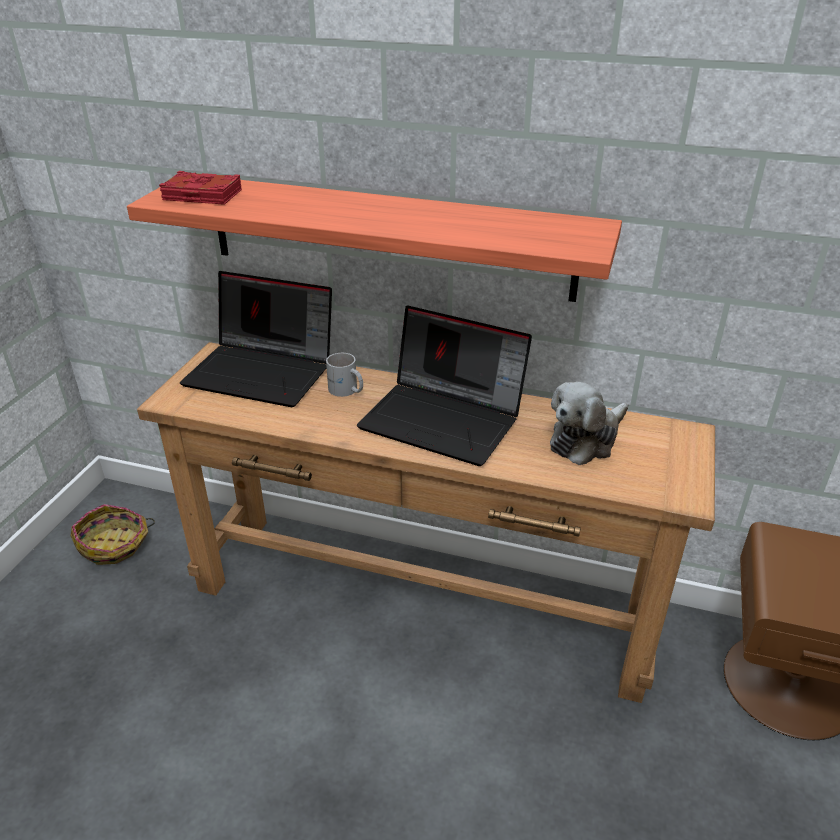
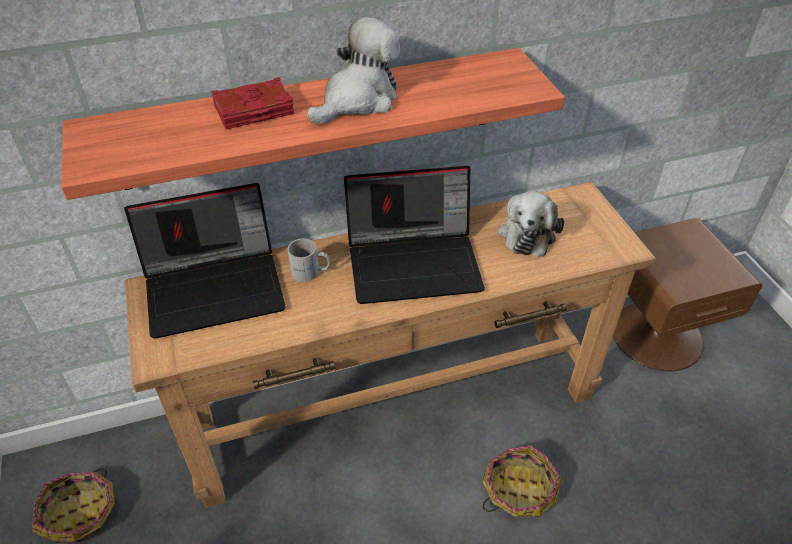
camera: 35 degrees left, 10 degrees up
(202, 196) = (129, 144): red book -> red book (254, 110)
(407, 216) = (358, 100): none -> plush toy
(478, 741) = (518, 490): none -> basket

